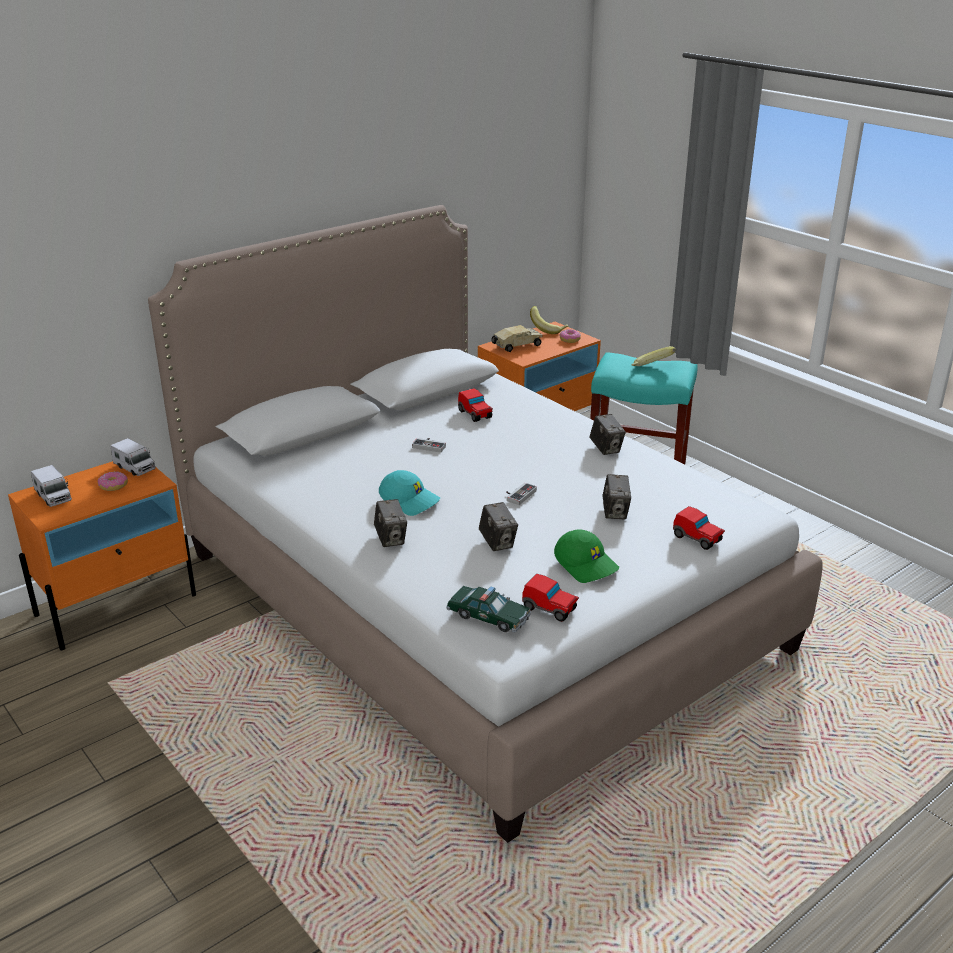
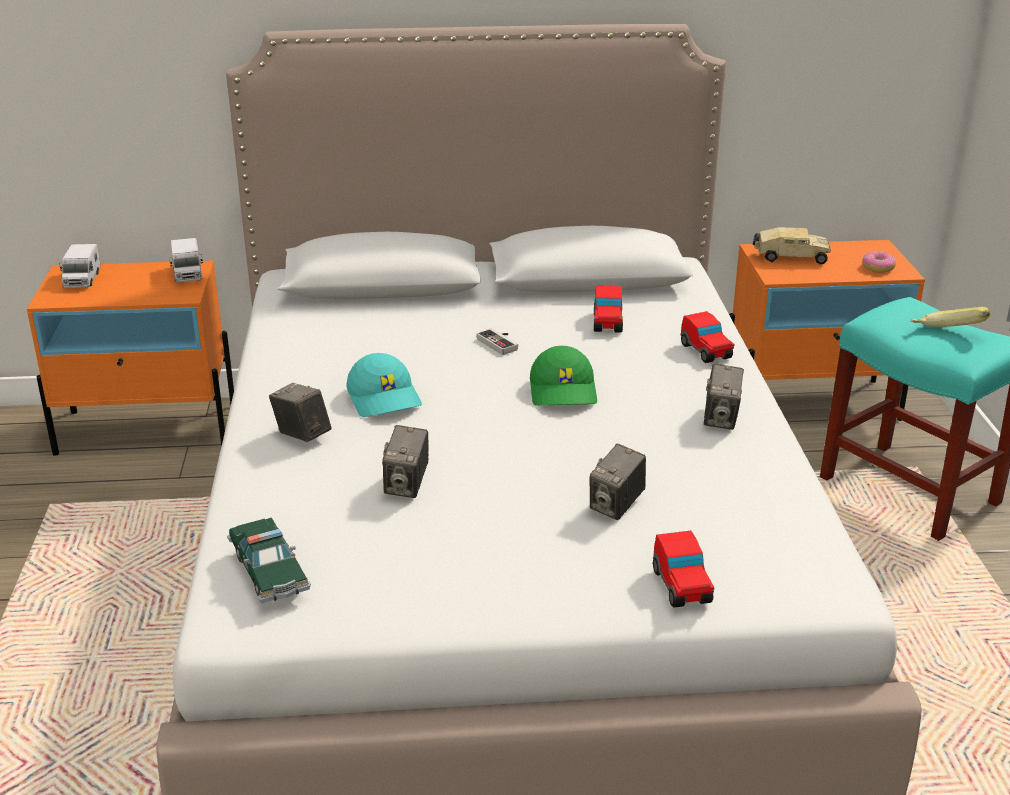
camera: 35 degrees right, 0 degrees up
(113, 486) = (144, 286): donut -> none
(391, 539) = (302, 435): camera -> camera turned 120 degrees clockwise
(518, 495) = (520, 437): game controller -> none
(548, 329) = (864, 247): banana -> none
(550, 609) = (352, 594): toy car -> toy car (706, 351)
(587, 565) = (480, 558): green cap -> green cap (564, 391)

